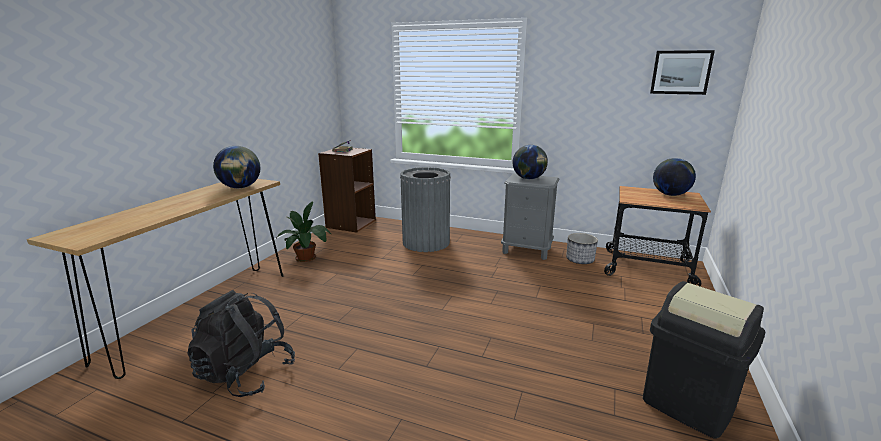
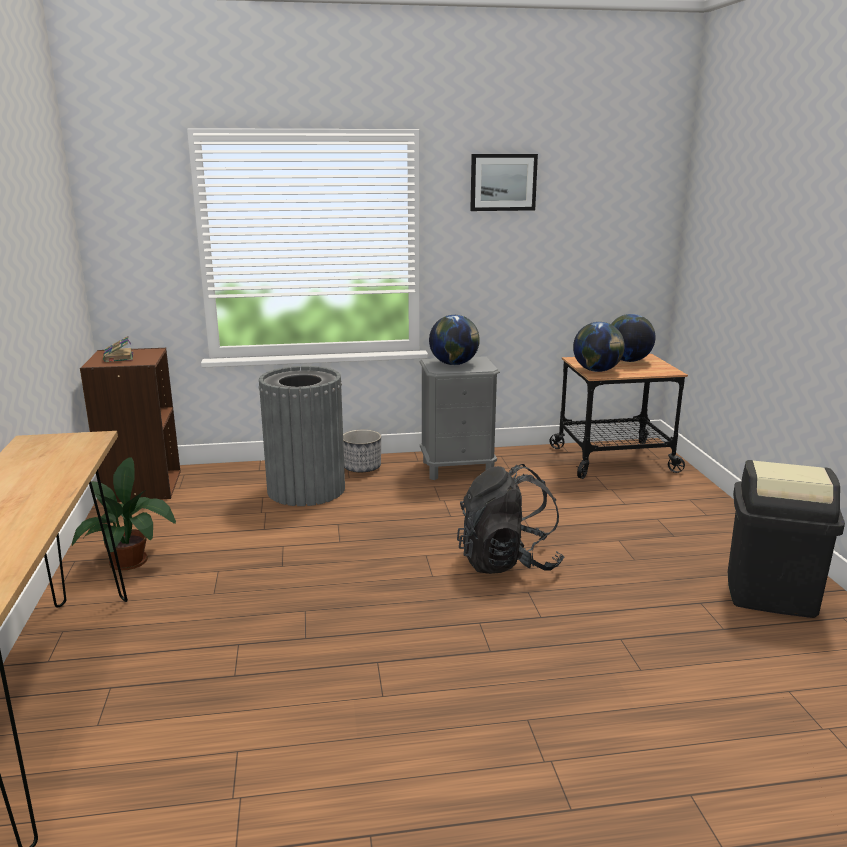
camera: 30 degrees left, 0 degrees up
(240, 187) = (67, 454): globe -> globe (597, 370)
(246, 374) = (254, 754): black backpack -> black backpack (508, 562)
(580, 260) = (533, 467): planter -> planter (362, 467)
(680, 72) = (618, 205): picture -> picture (503, 182)

